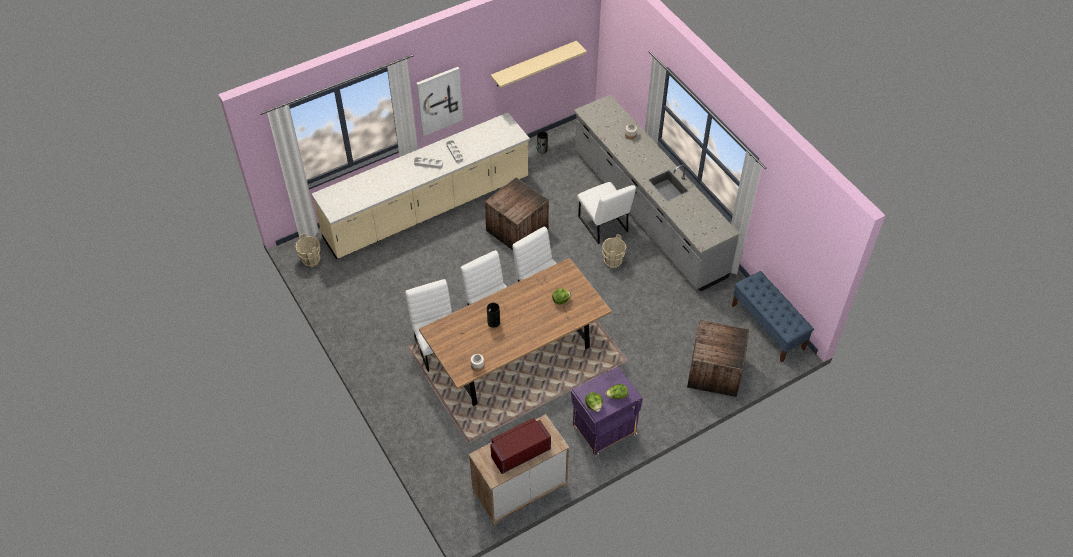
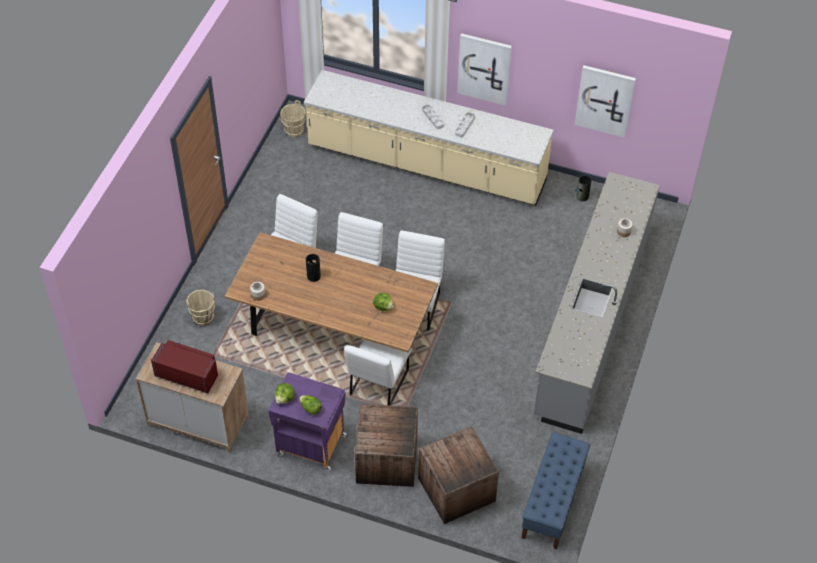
camera: 50 degrees right, 0 degrees up
(518, 230) = (469, 241): crate -> crate (387, 461)
(534, 64) = (605, 100): beige shelf -> picture
(603, 225) = (541, 298): white chair -> white chair (378, 383)
(612, 262) = (505, 332): beige bucket -> beige bucket (203, 318)

